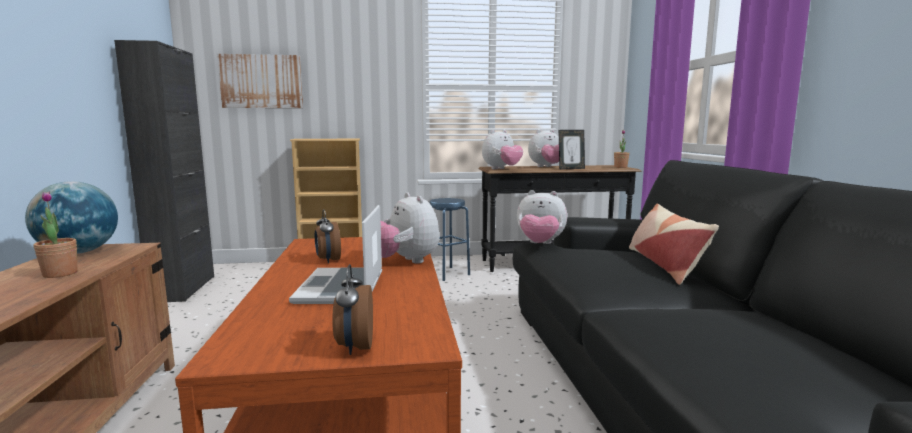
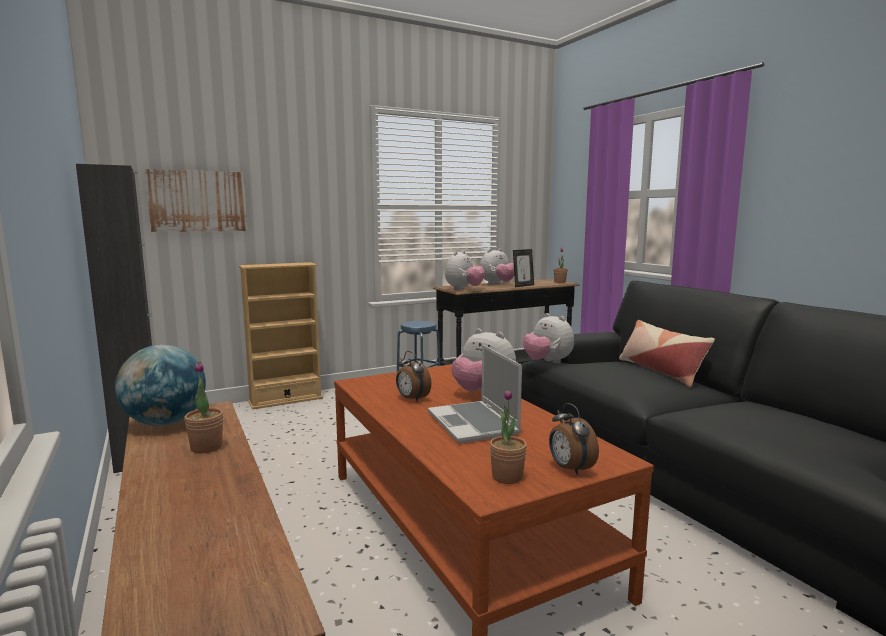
camera: 20 degrees left, 0 degrees up
(275, 343) = (507, 477): none -> potted plant
(540, 244) = (547, 362): plush toy -> plush toy turned 60 degrees clockwise

